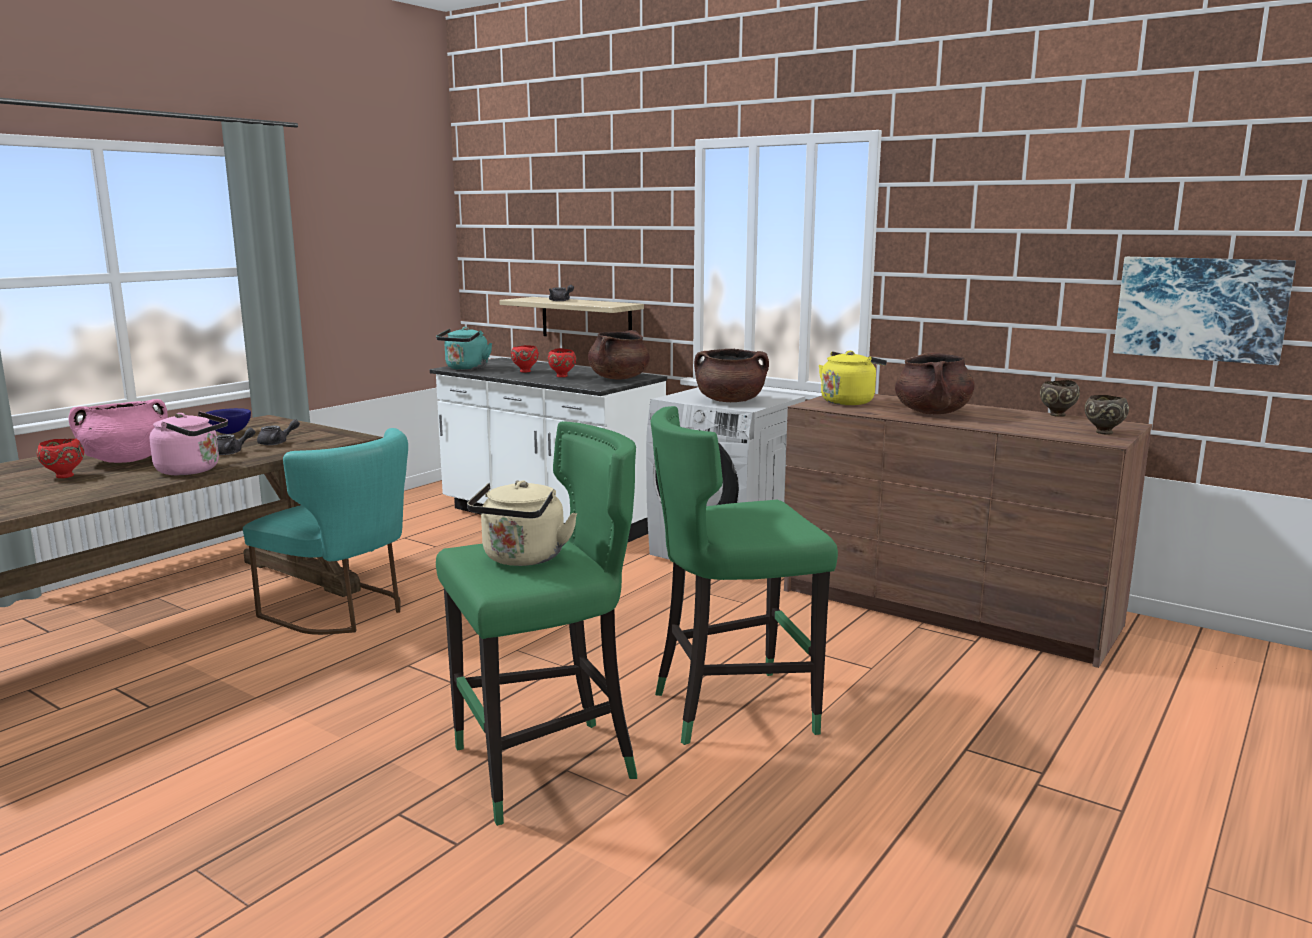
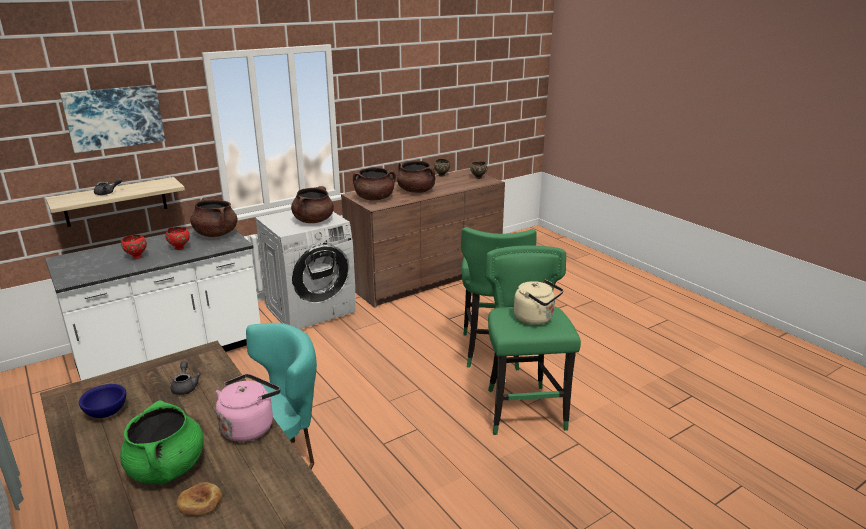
camera: 70 degrees left, 10 degrees up
(63, 476) = (200, 502): red bowl -> bread
(126, 460) = (167, 468): pink cooking pot -> green cooking pot
(232, 452) = (198, 409): grey teapot -> none
(465, 368) = (83, 275): turquoise kettle -> none
(849, 401) = (374, 198): yellow kettle -> brown cooking pot
(1200, 308) = (468, 117): picture -> picture (114, 117)

